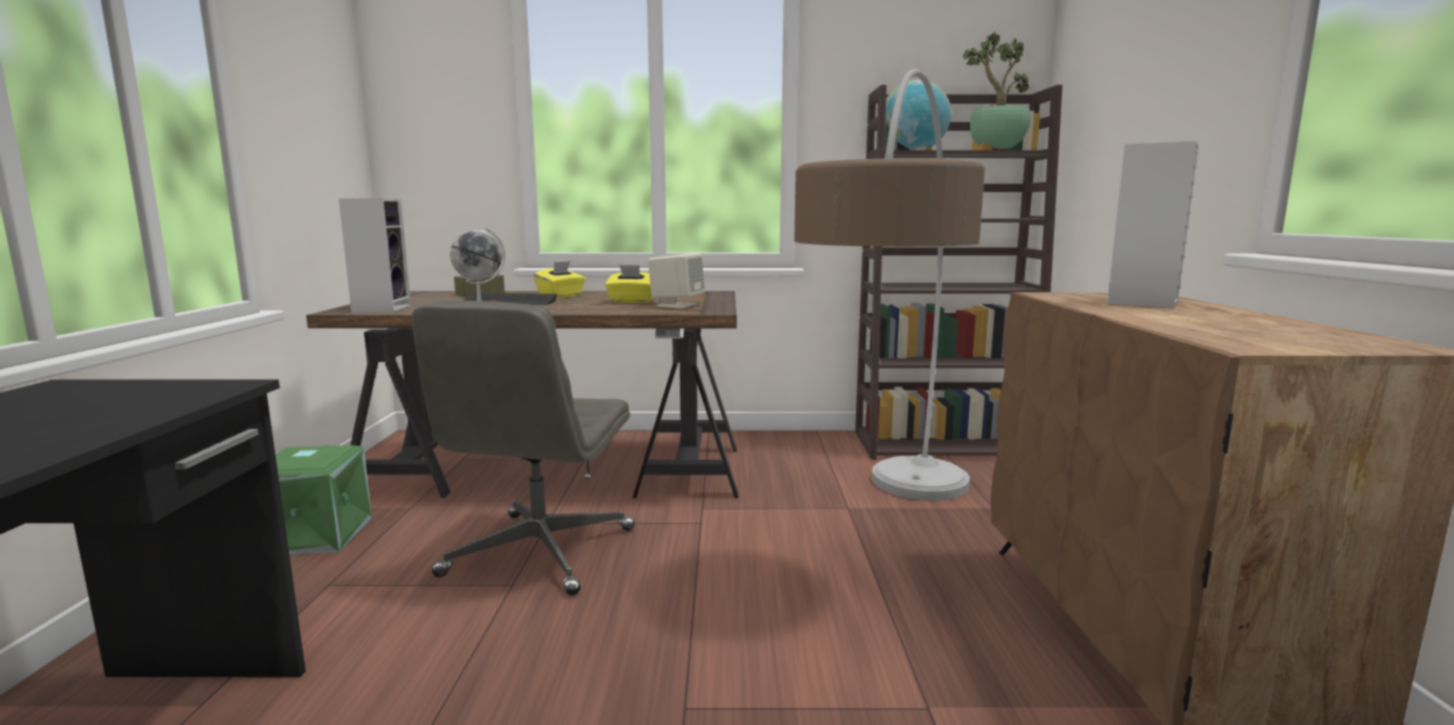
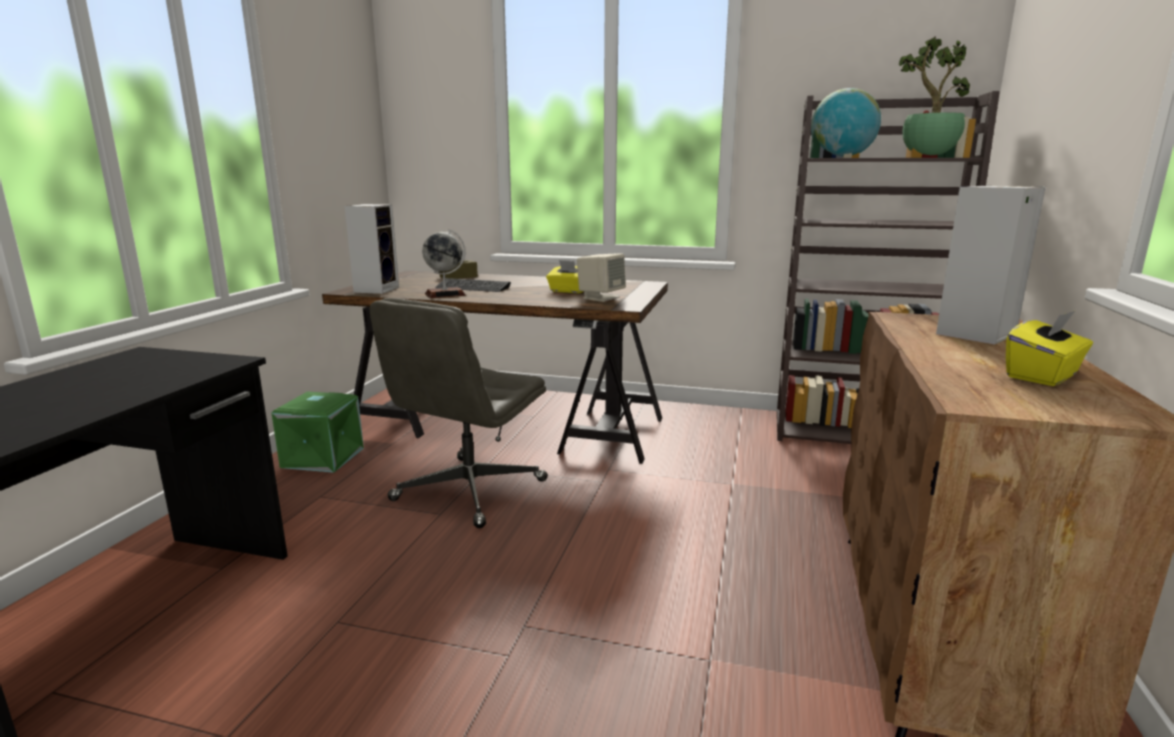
camera: 15 degrees right, 5 degrees up
(561, 296) = (518, 282): yellow tissue box -> yellow tissue box (1043, 376)
(894, 535) = (760, 513): floor lamp -> none

